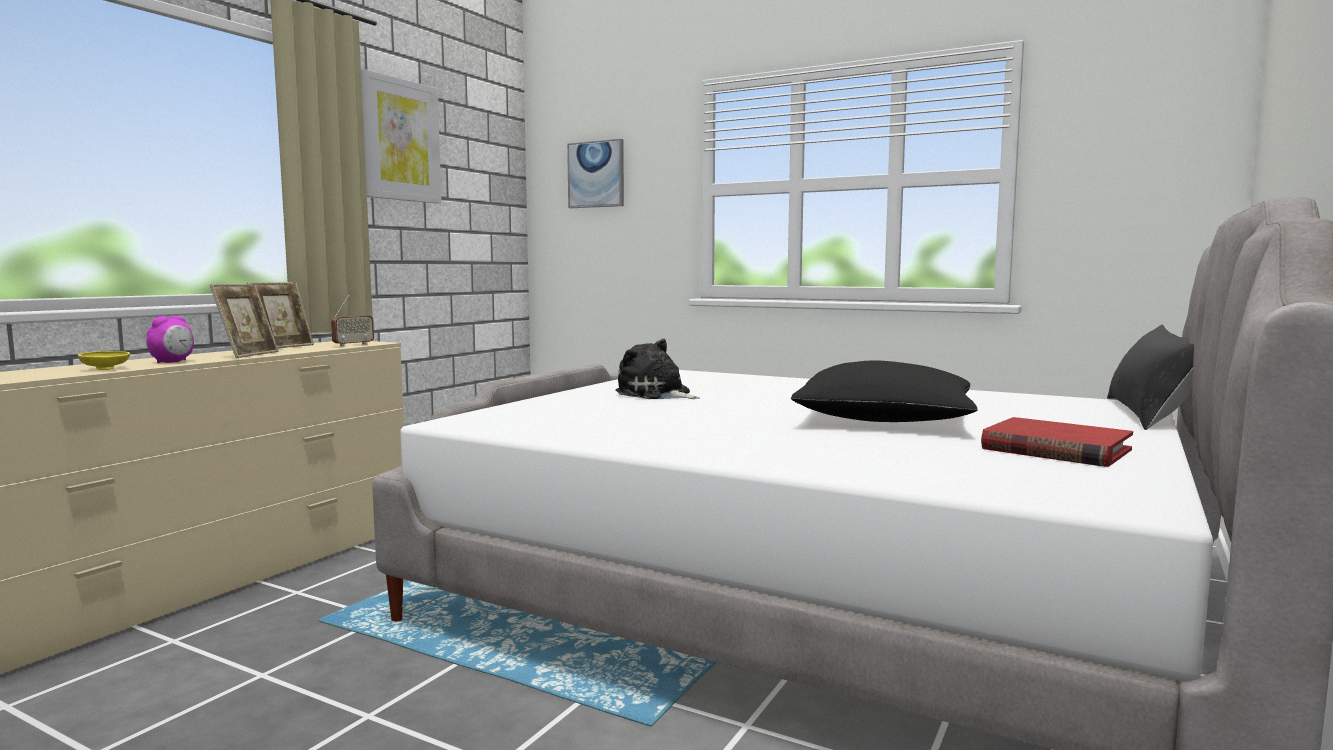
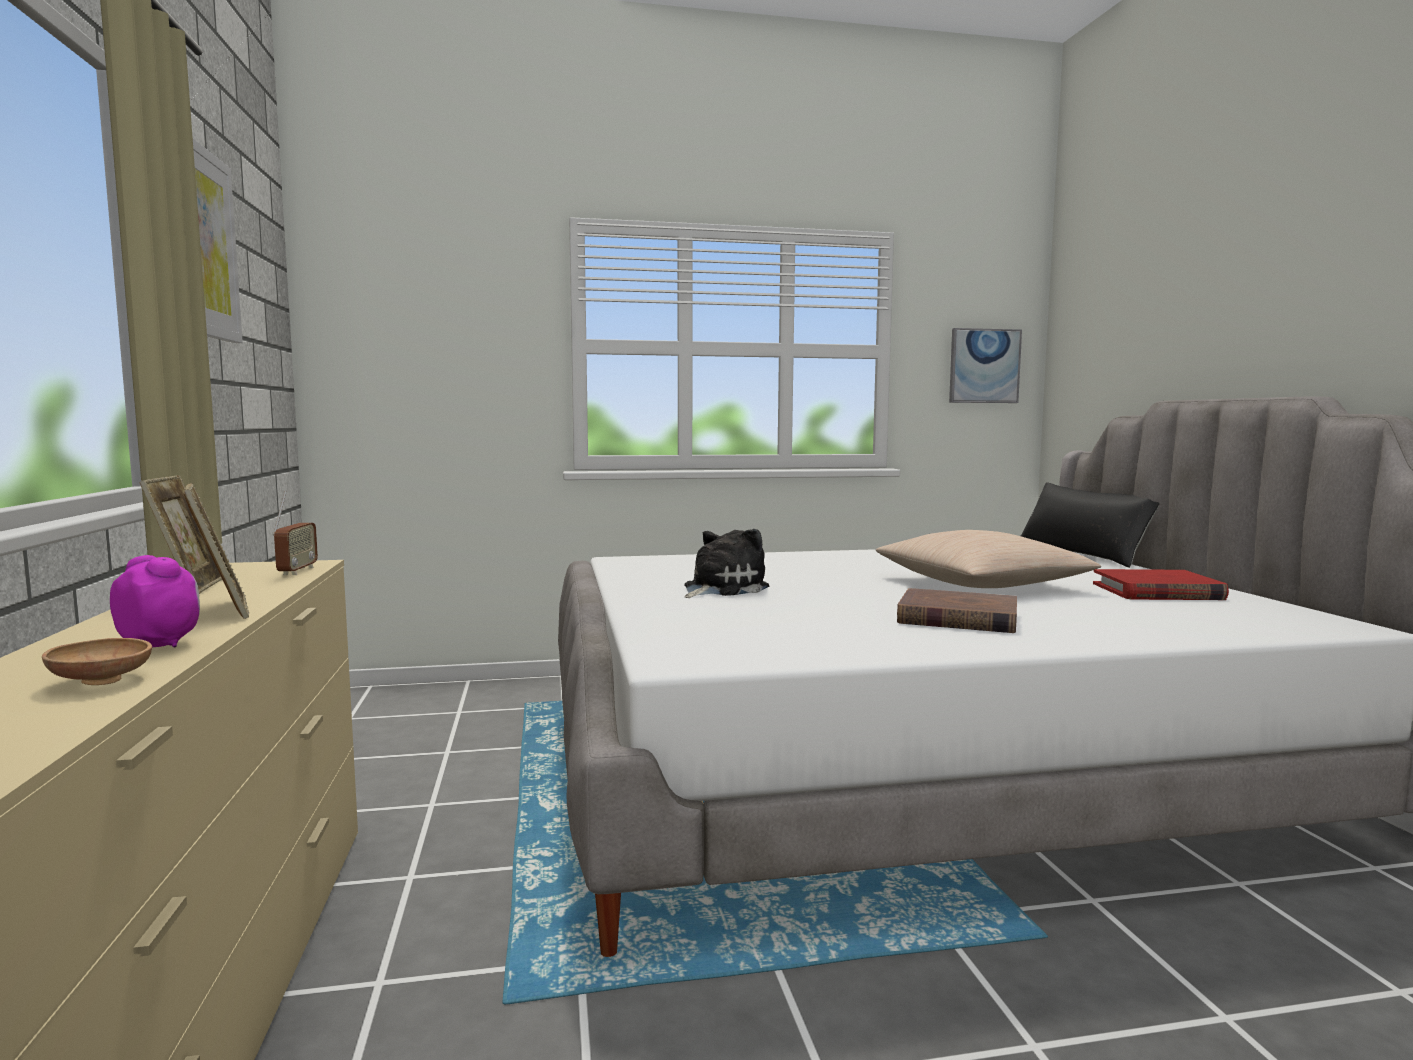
camera: 40 degrees left, 0 degrees up
(105, 369) = (101, 680): yellow bowl -> brown bowl
(172, 362) = (160, 644): alarm clock -> alarm clock turned 45 degrees counterclockwise
(596, 174) = (415, 315): picture -> picture (984, 366)
(656, 394) = (721, 588): plush toy -> plush toy turned 135 degrees clockwise
(737, 434) = (957, 618): none -> brown book
(885, 419) = (982, 584): black pillow -> beige pillow

